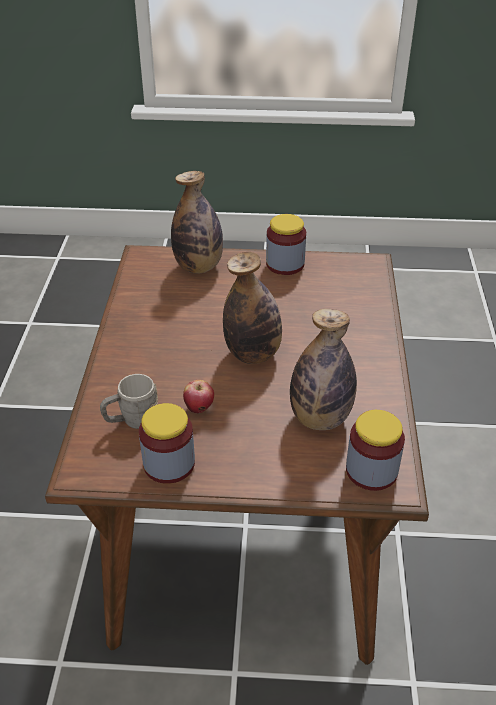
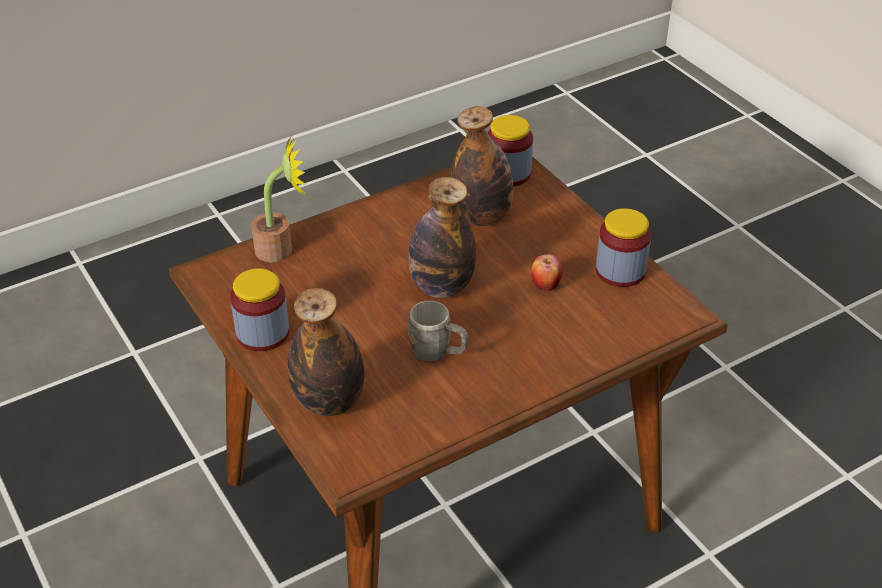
camera: 125 degrees left, 0 degrees up
(132, 420) = (604, 317): grey mug -> grey mug (437, 353)
(368, 300) = (281, 249): none -> potted plant

